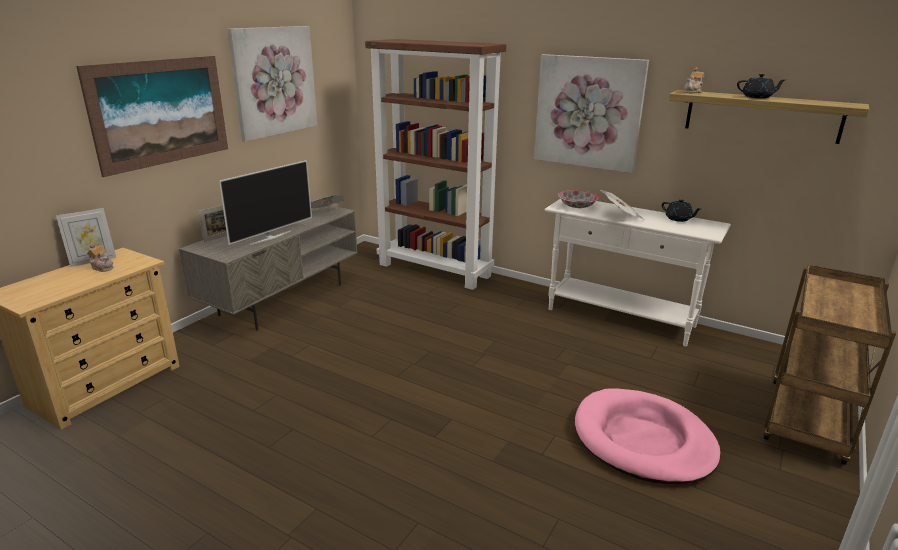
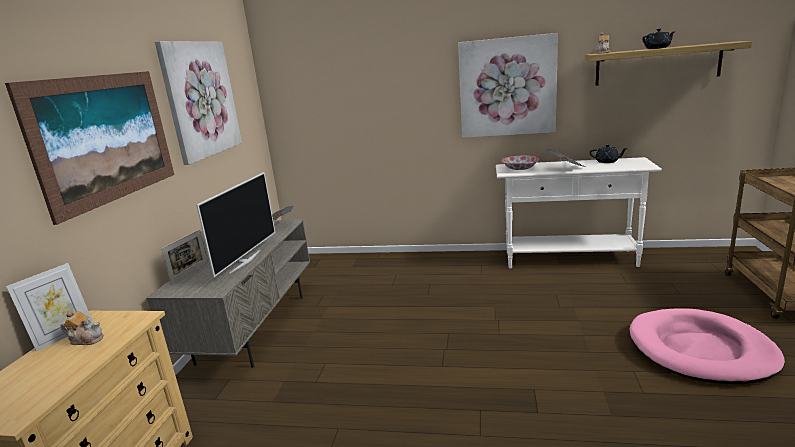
camera: 20 degrees left, 5 degrees down
(435, 270) = (380, 262): brown bookcase -> none

